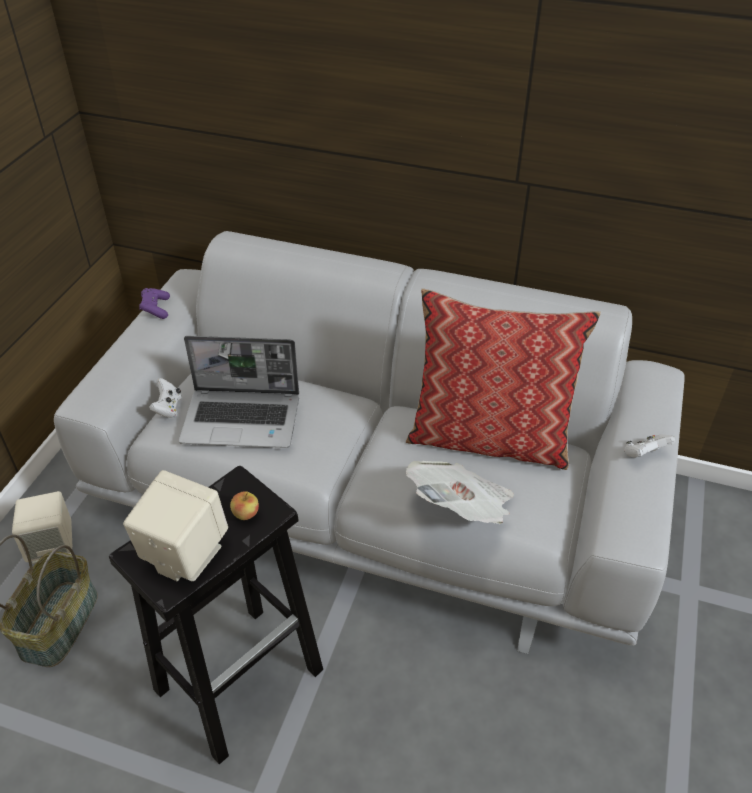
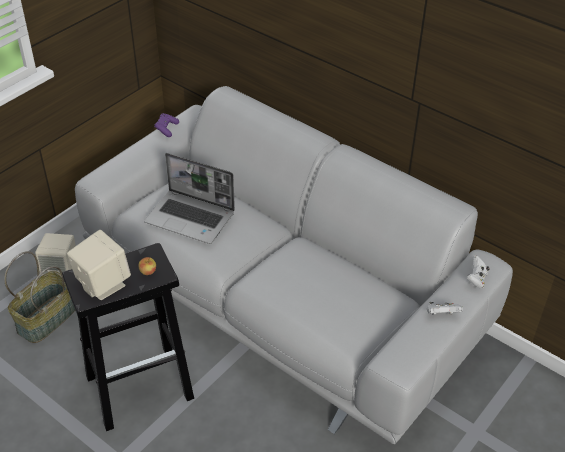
camera: 20 degrees right, 0 degrees up
(168, 408) = (148, 198): white game controller -> white game controller (476, 279)
(461, 509) = (302, 314): newspaper -> none
(489, 437) = (349, 275): pillow -> none

